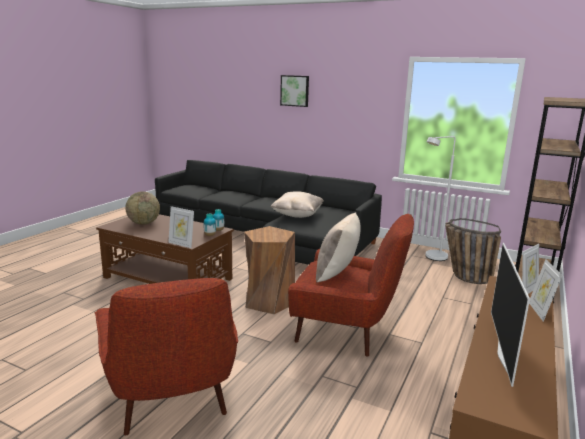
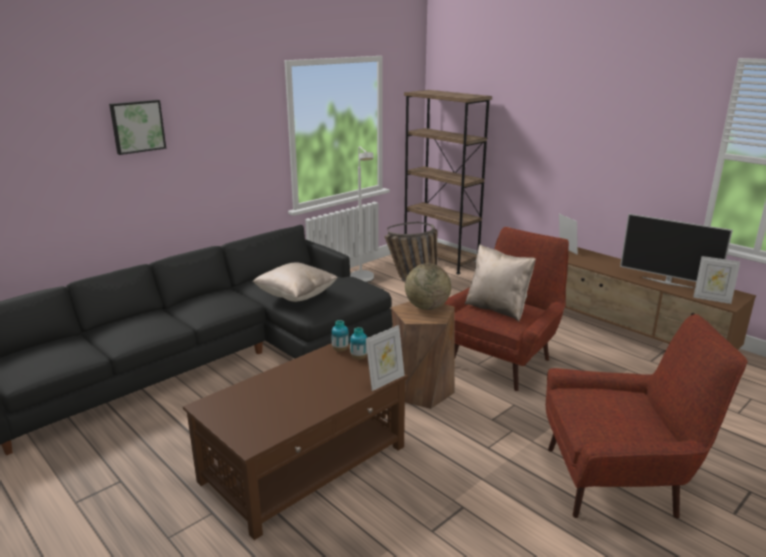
camera: 70 degrees left, 5 degrees up
(144, 223) = (261, 408): globe -> globe (427, 307)
(540, 312) = (601, 256): picture frame -> picture frame (712, 299)

